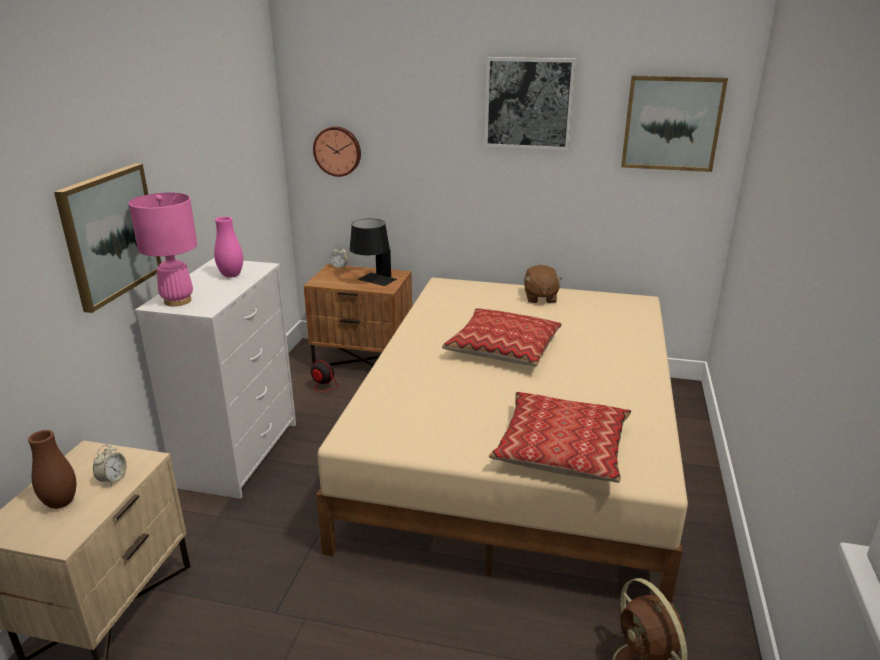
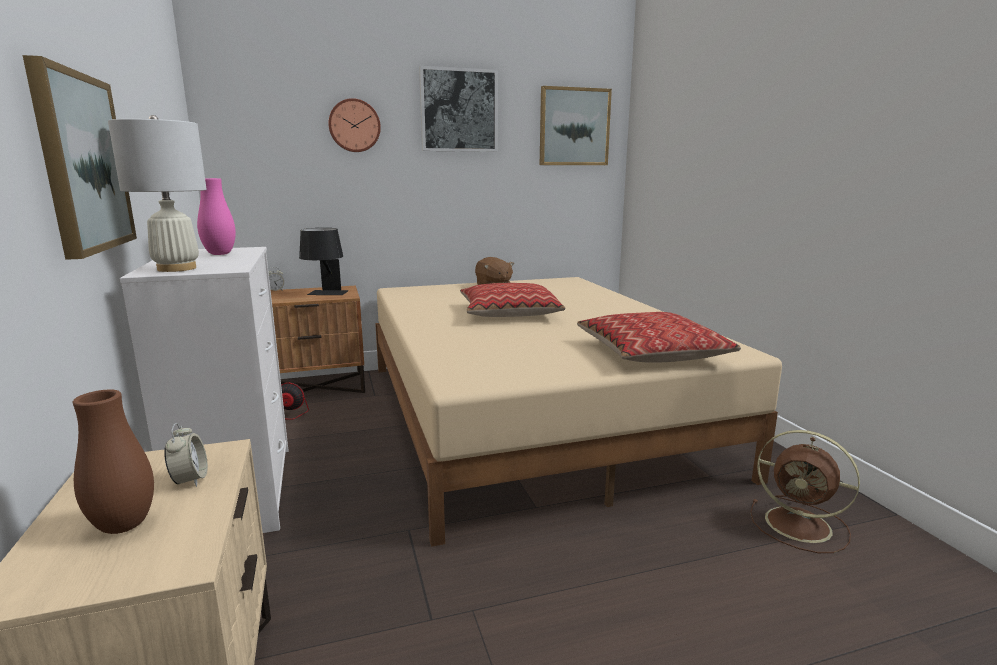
camera: 30 degrees left, 10 degrees down
(178, 301) = (177, 268): pink table lamp -> white table lamp
(338, 151) = (265, 163): wall clock -> wall clock (354, 126)

